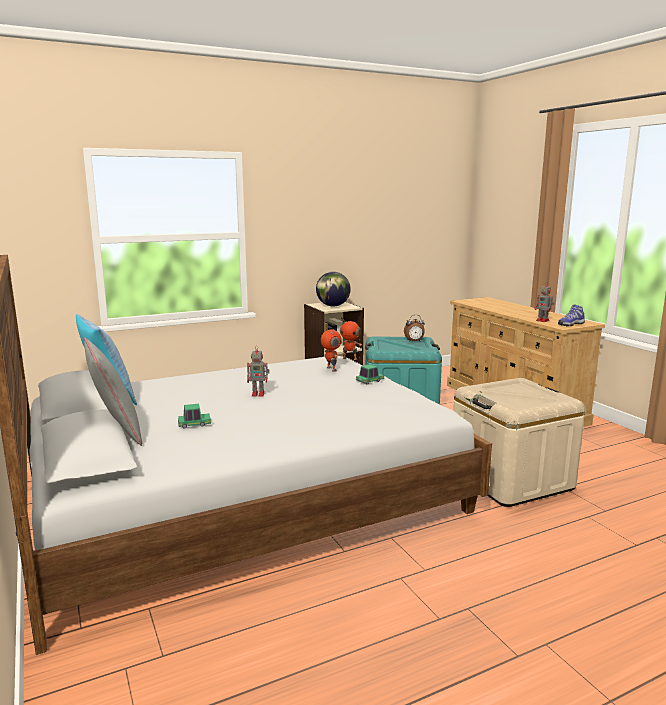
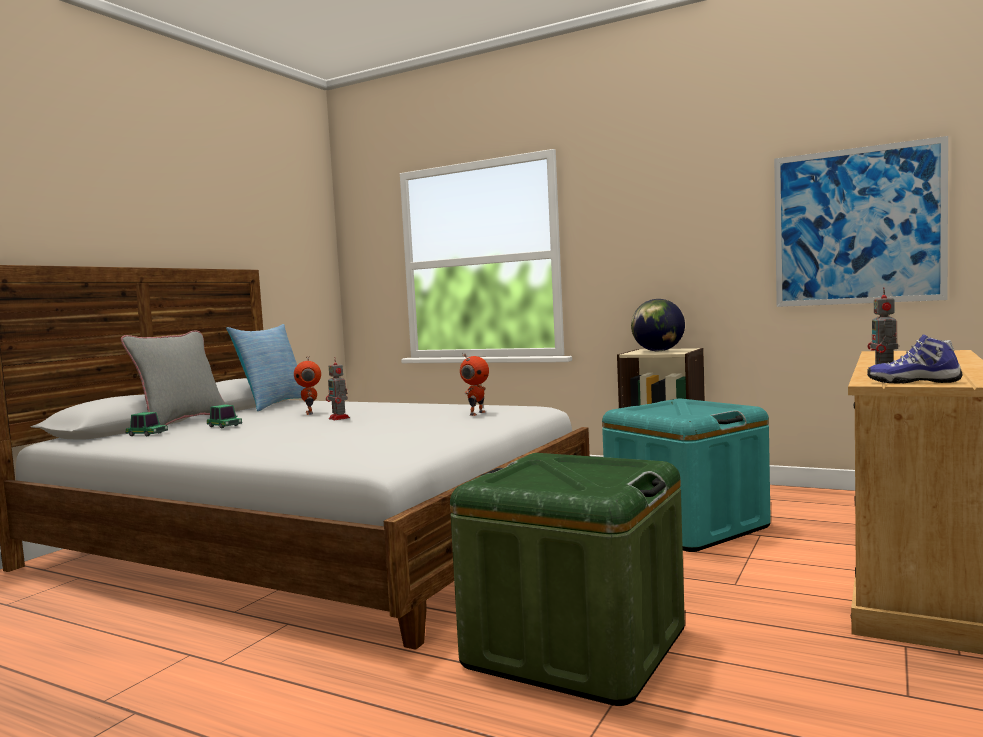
camera: 55 degrees right, 10 degrees down
(350, 358) = (542, 409): toy robot -> toy robot (310, 413)
(369, 381) = (459, 427): toy car -> toy car (147, 434)
(414, 341) = (716, 409): alarm clock -> none
(416, 228) = (857, 226): none -> picture
(510, 479) = (575, 647): beige storage box -> green storage box

